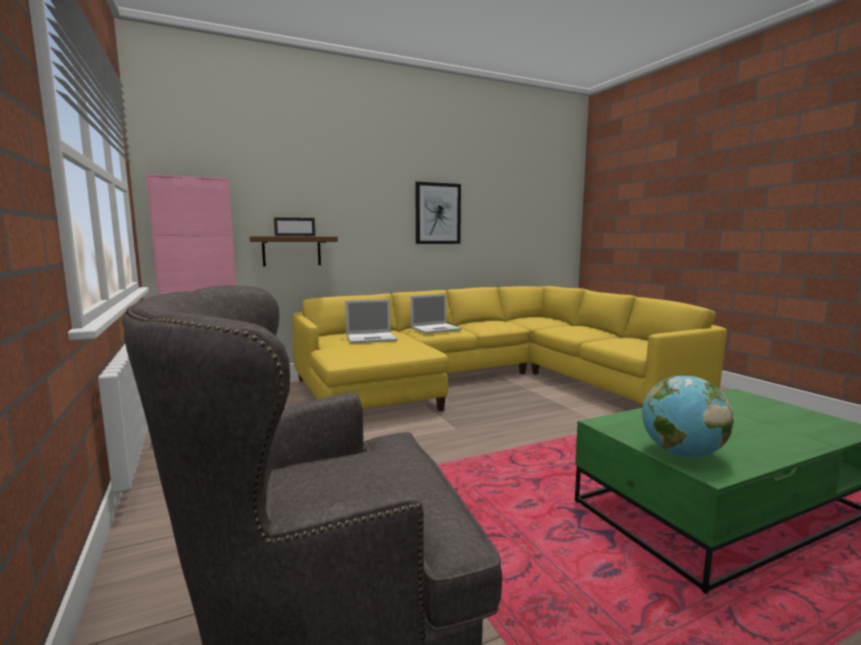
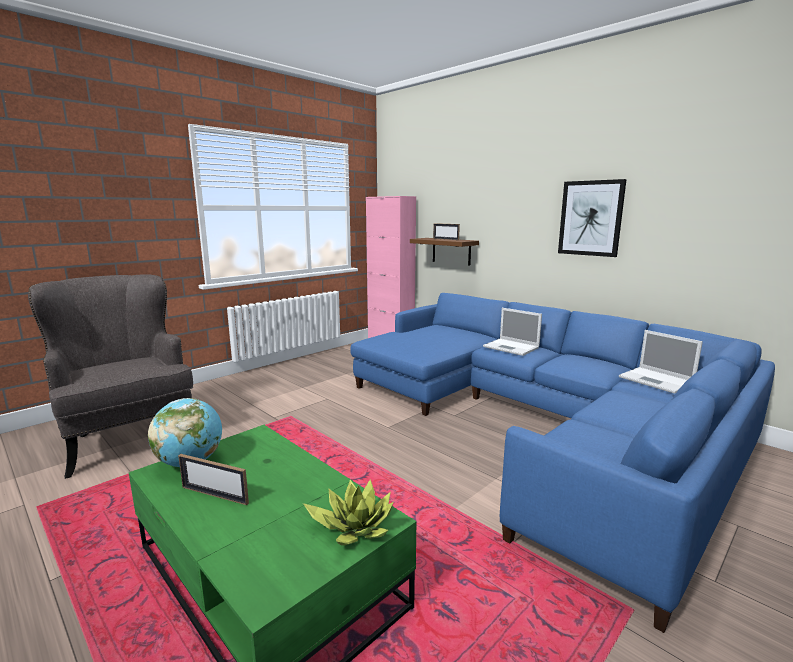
camera: 70 degrees right, 5 degrees up
(372, 338) = (434, 335): laptop -> laptop (657, 380)
(486, 380) = (537, 423): yellow sofa -> blue sofa
(742, 442) = (214, 495): none -> picture frame
(754, 402) = (354, 526): none -> potted plant

